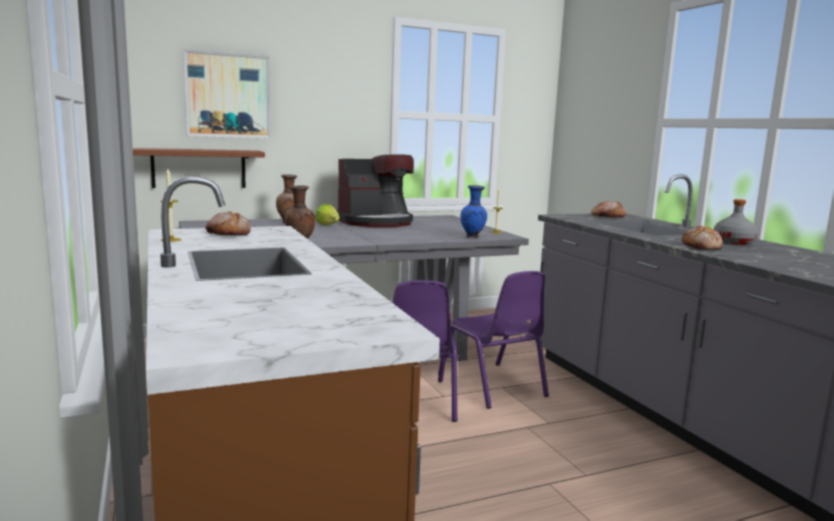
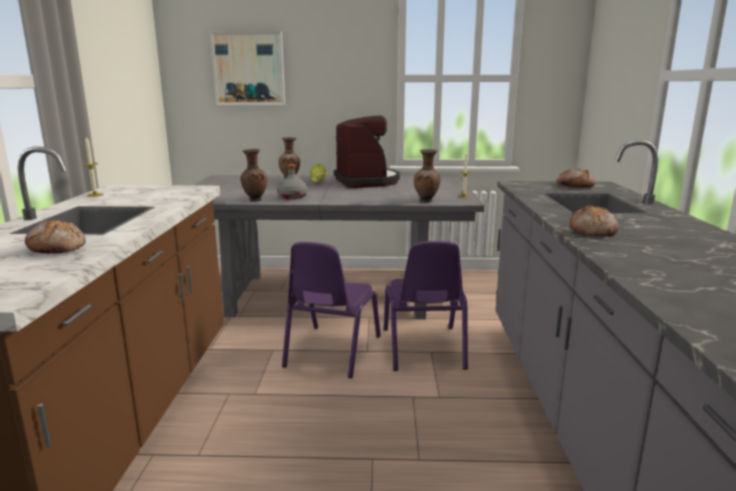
camera: 25 degrees right, 5 degrees up
(199, 168) = (228, 132): brown shelf -> none
(228, 234) = (149, 191): bread -> bread (58, 248)
(376, 222) = (367, 181): coffee machine -> coffee machine turned 105 degrees counterclockwise
(473, 237) = (426, 201): blue vase -> brown vase
(734, 242) = (661, 227): grey bottle -> grey bottle (293, 197)

